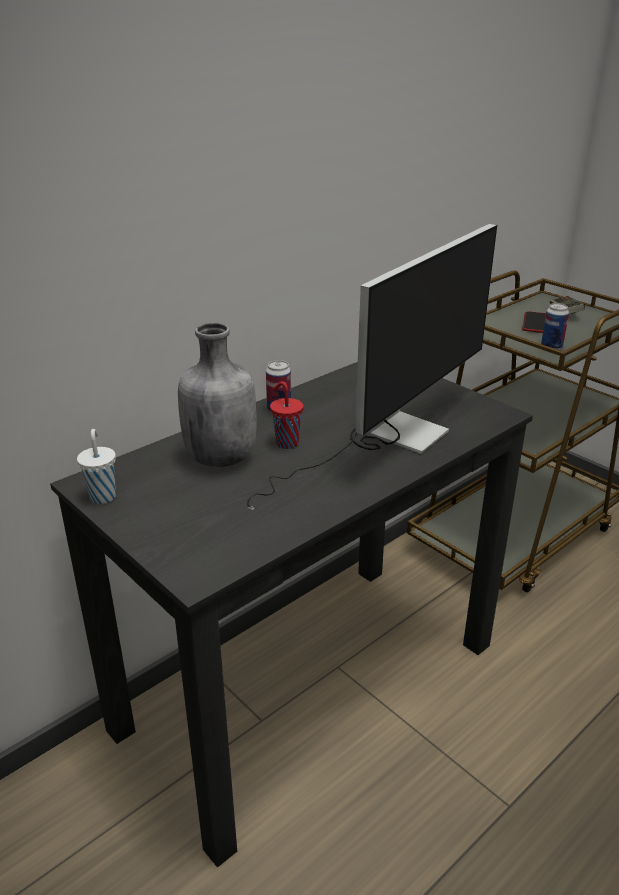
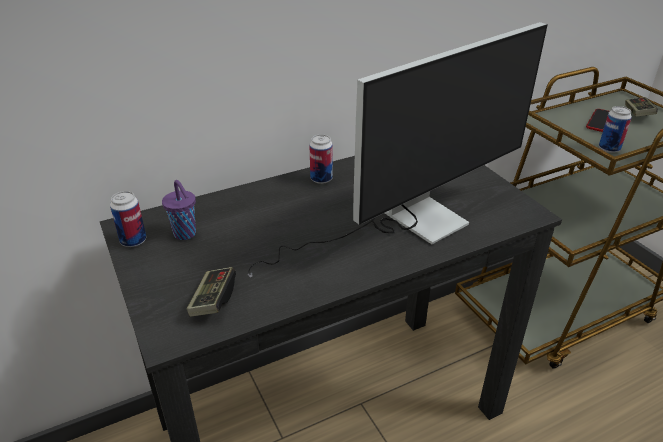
camera: 15 degrees right, 5 degrees up
(103, 496) = (133, 241): white cup -> can
(159, 481) = (185, 234): none -> purple cup
(221, 457) = (248, 219): grey bottle -> none
(225, 536) = (213, 300): none -> game controller
(286, 443) = (312, 213): red cup -> none

